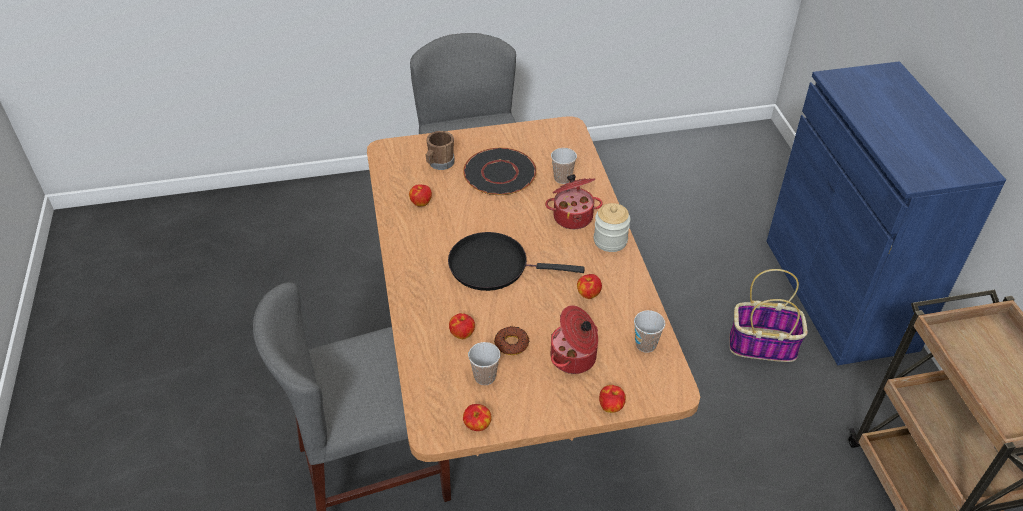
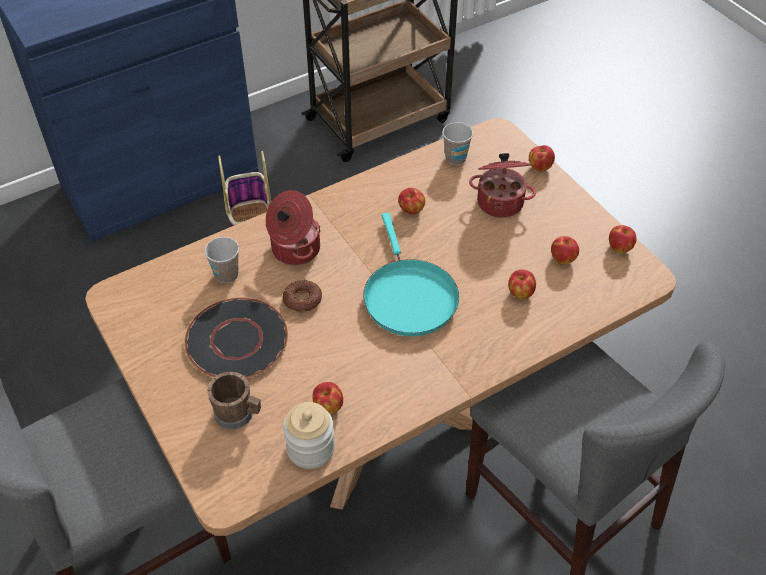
camera: 110 degrees left, 5 degrees up
(485, 377) = (563, 258): cup -> apple
(494, 266) = (408, 296): black frying pan -> turquoise frying pan
(511, 343) = (510, 250): donut -> donut (302, 299)
(610, 241) = (322, 210): jar -> jar (310, 448)

